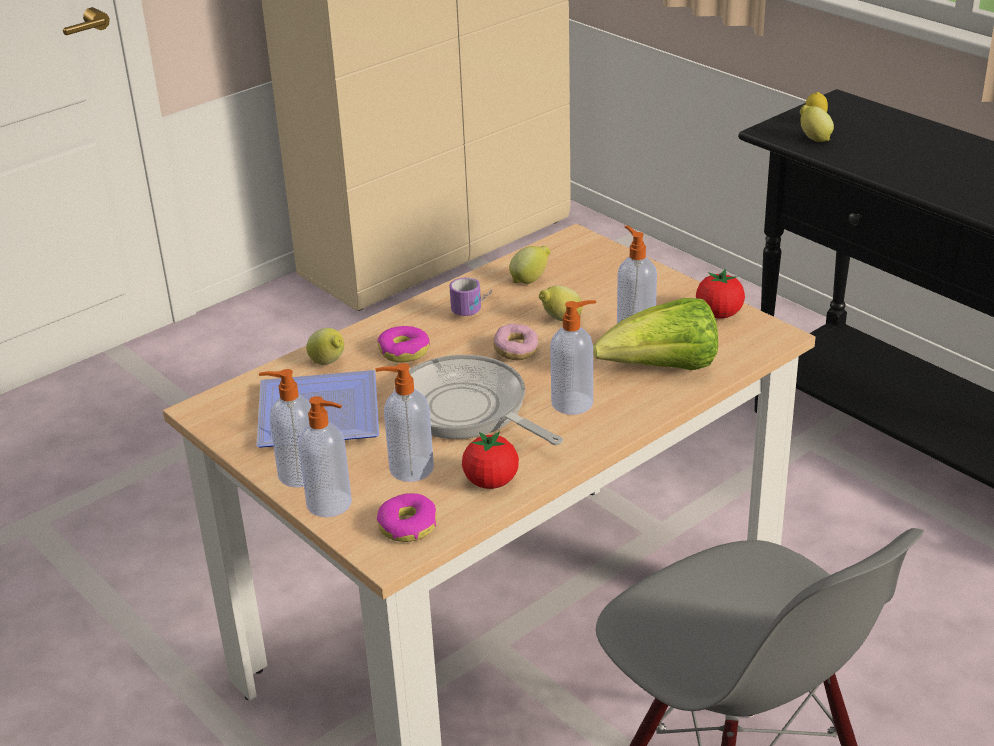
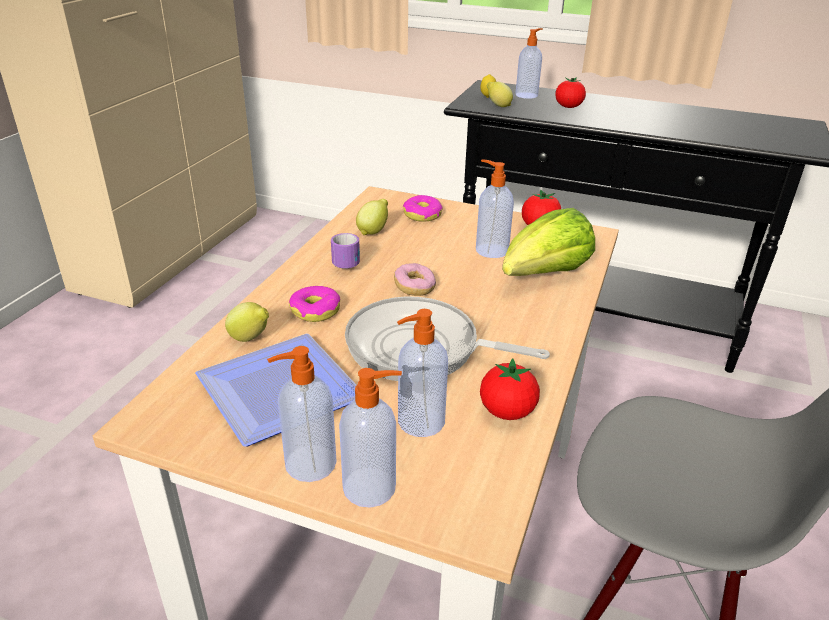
camera: 30 degrees left, 0 degrees up
(407, 526) = (472, 486): donut -> donut (422, 215)
(560, 320) = (427, 256): lemon -> none
(574, 403) = (504, 319): soap dispenser -> soap dispenser (527, 95)
(912, 154) = (568, 107): none -> tomato

